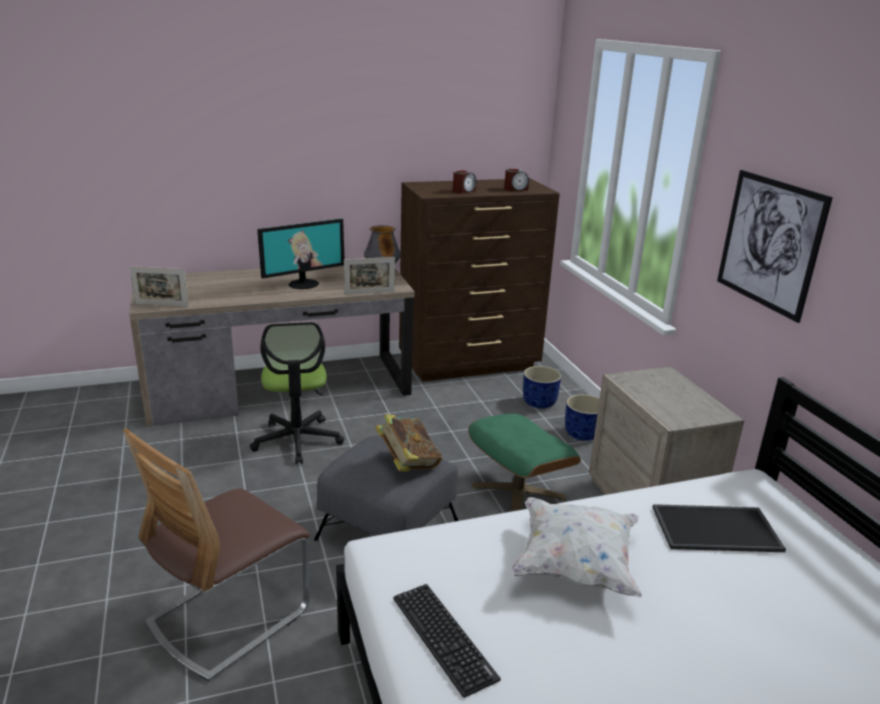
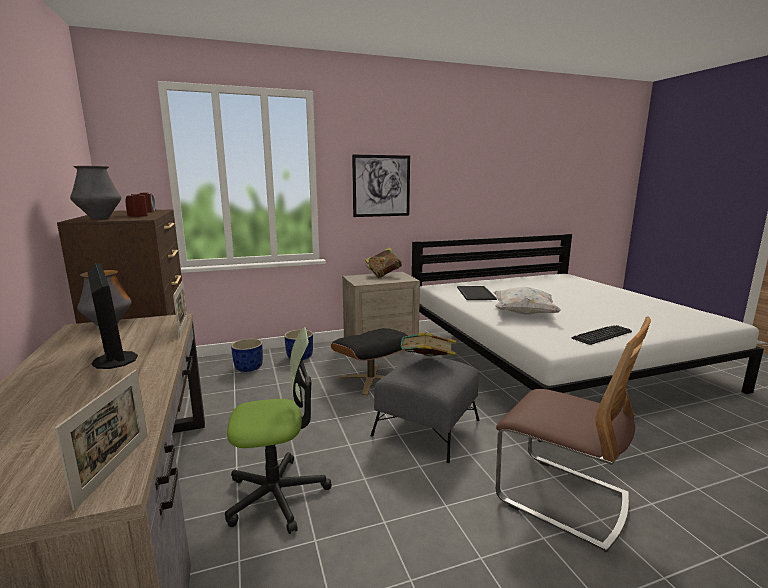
camera: 90 degrees left, 10 degrees down
(431, 186) = (99, 218): none -> vase
(517, 492) = (371, 380): green ottoman -> black ottoman
(692, 400) = (384, 275): none -> book

